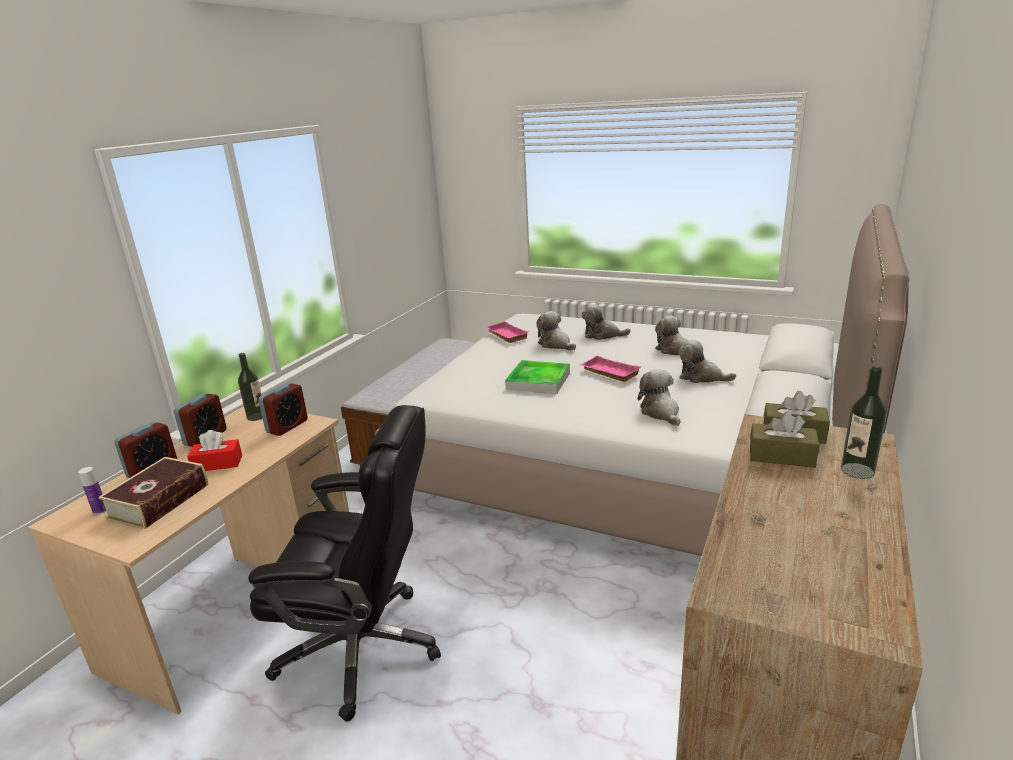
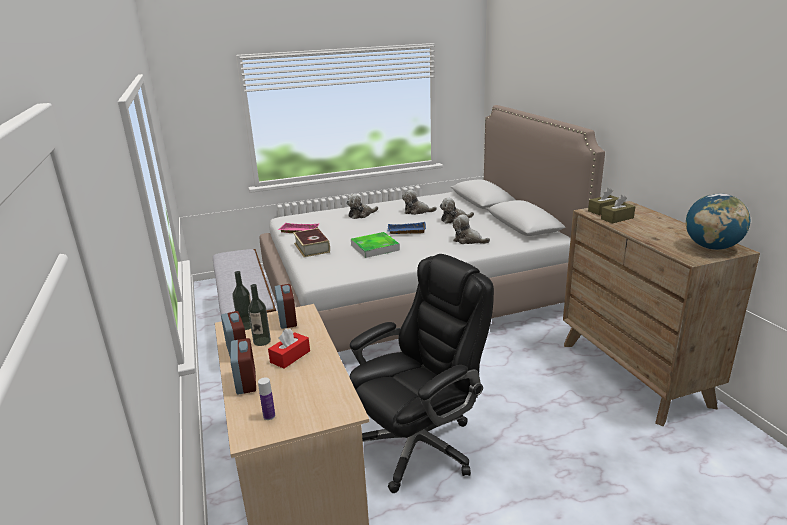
camera: 45 degrees left, 0 degrees up
(159, 501) = (302, 390): book -> book (312, 248)
(556, 344) = (344, 227): plush toy -> none
(608, 373) = (406, 231): pink tray -> blue tray
(829, 594) = (712, 247): none -> globe
(857, 471) = (645, 214): bottle -> bottle (262, 341)

